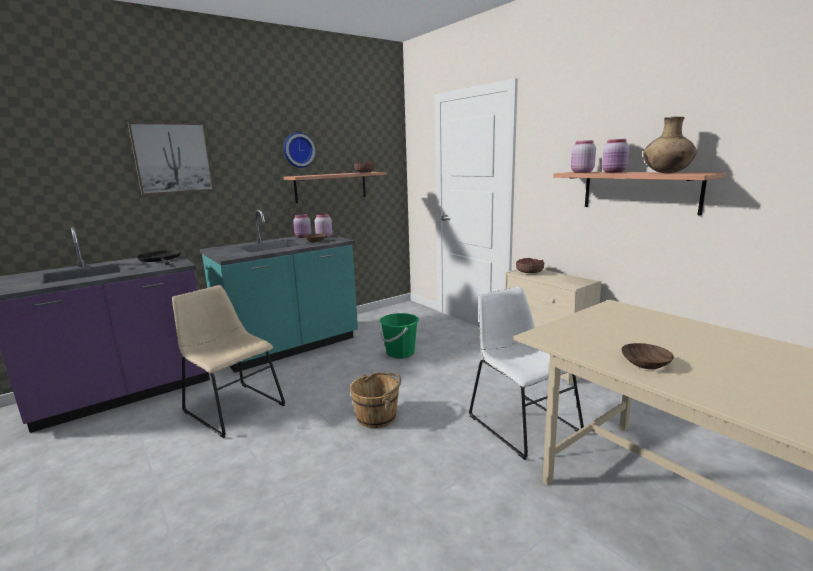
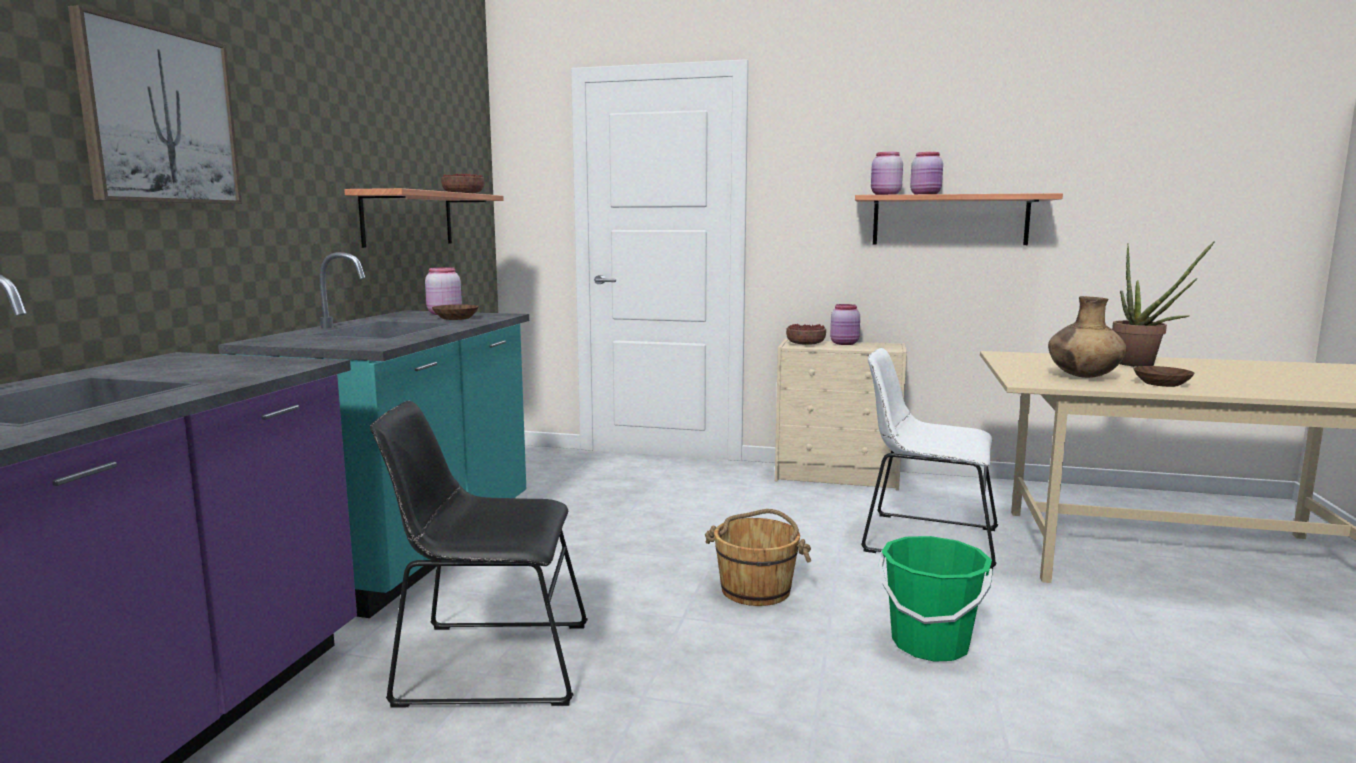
camera: 40 degrees left, 5 degrees down
(160, 259) = (195, 362): black frying pan -> none
(232, 407) = (485, 663): beige chair -> black chair
(298, 150) = (364, 137): wall clock -> none
(303, 237) = (398, 316): pink jar -> pink jar (845, 343)
(400, 353) = (632, 511): green bucket -> green bucket (930, 644)
(666, 173) = (1003, 193): brown vase -> brown vase (1083, 377)
(704, 340) = (1143, 365): none -> potted plant

